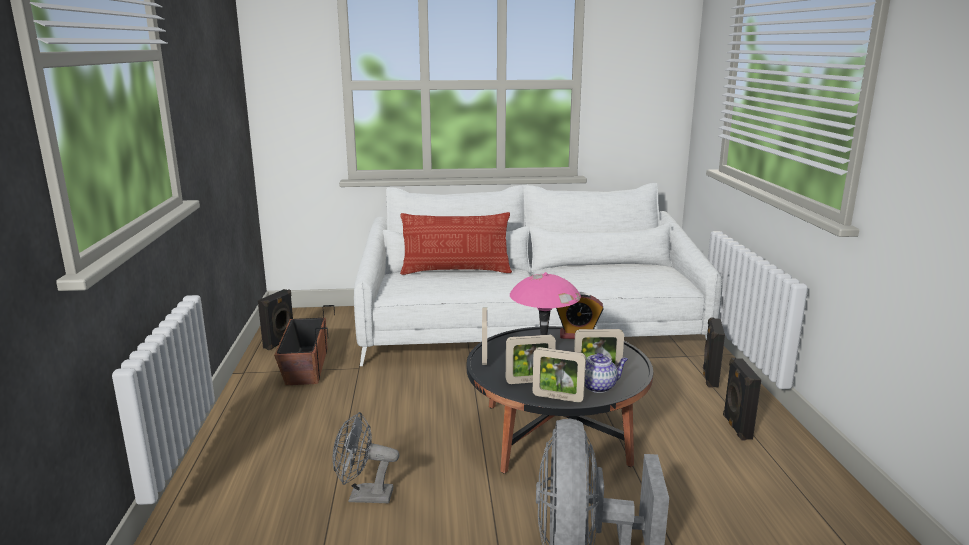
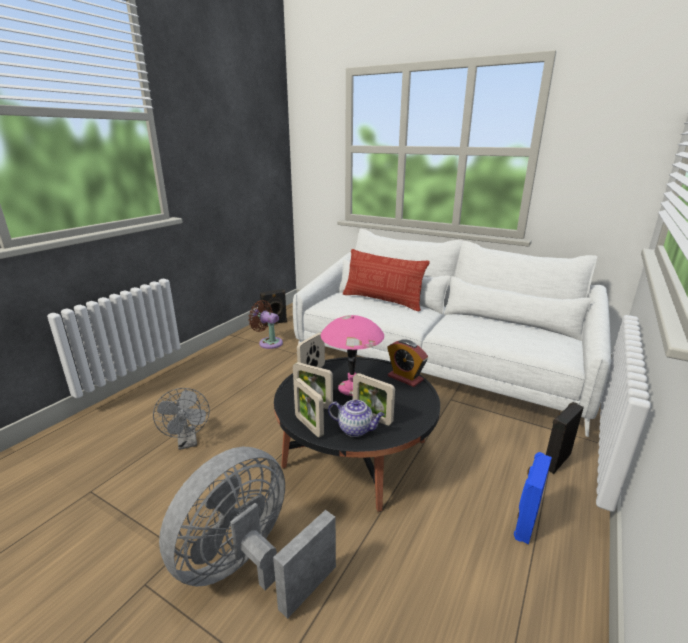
camera: 35 degrees right, 5 degrees up
(306, 366) = (268, 342): planter -> brown fan
(363, 496) = (188, 442): grey fan -> grey fan turned 150 degrees counterclockwise
(736, 427) = (525, 522): black speaker -> blue speaker

